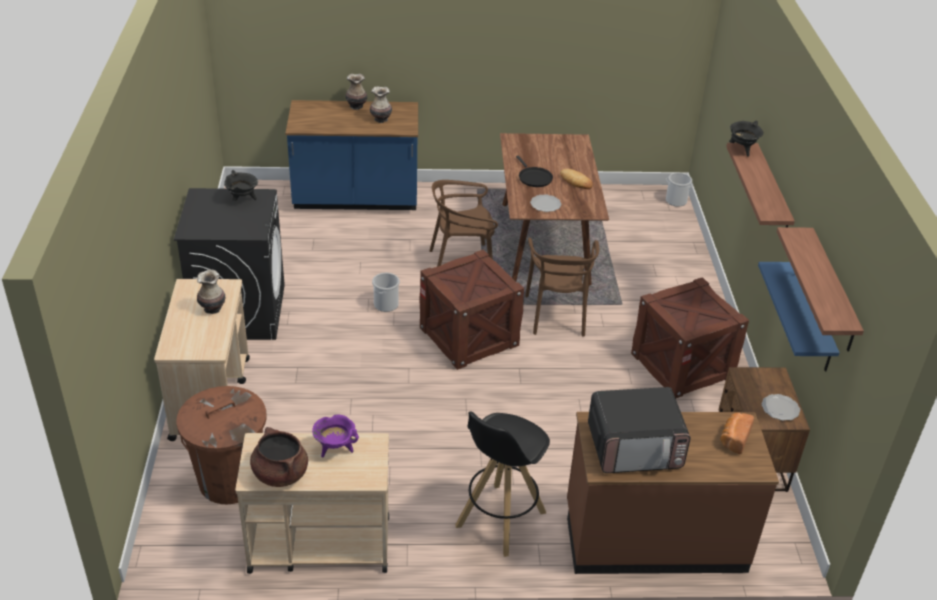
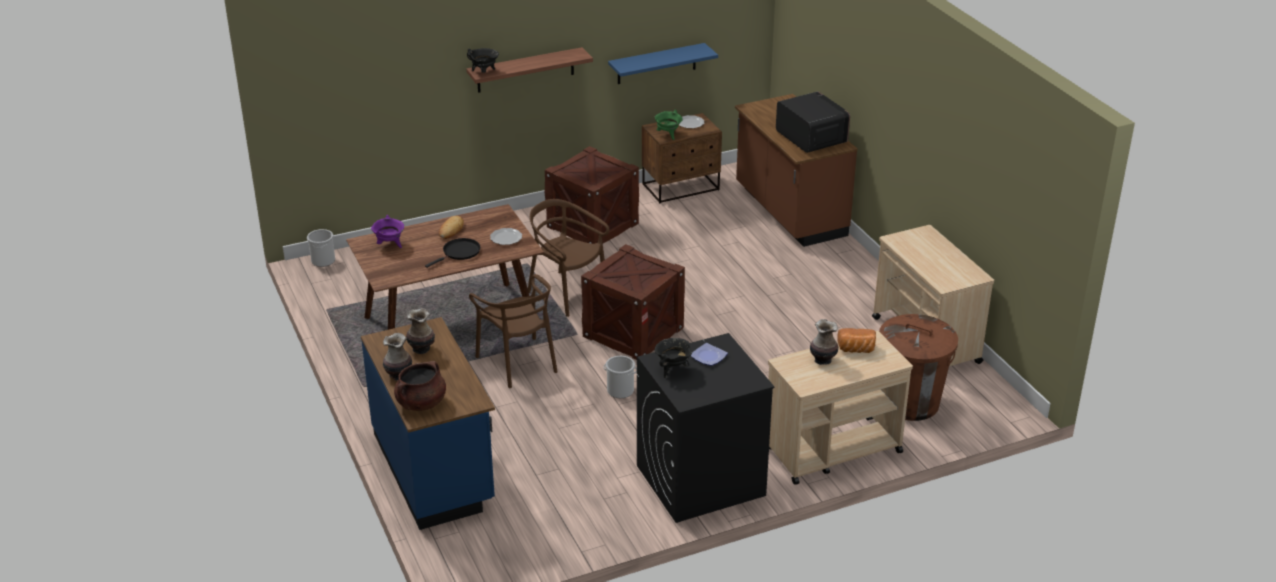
camera: 110 degrees left, 5 degrees down
(243, 220) = (708, 356): none -> plate
(280, 474) = (961, 267): brown cooking pot -> brown cooking pot (421, 403)
(335, 449) = (916, 252): purple cooking pot -> purple cooking pot (390, 245)
(500, 519) = (830, 272): black stool -> none
(557, 315) = (567, 293): brown chair -> brown chair turned 120 degrees counterclockwise
(733, 439) = (769, 109): bread -> bread (856, 350)
(751, 380) = (668, 135): none -> green cooking pot
(832, 291) = (671, 26): shelf -> none

